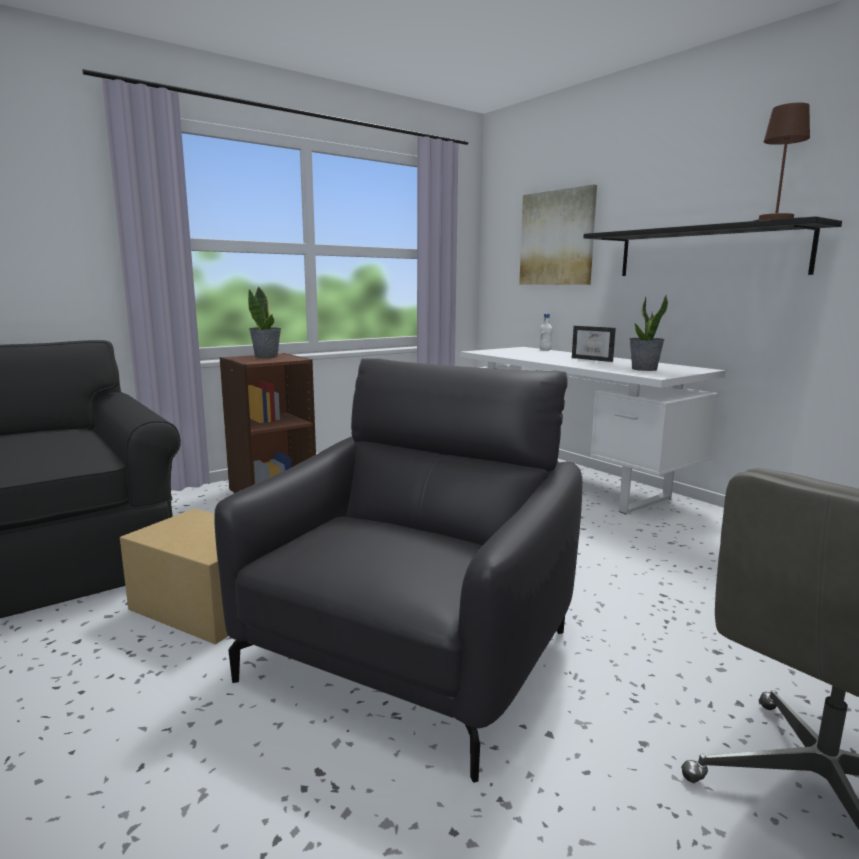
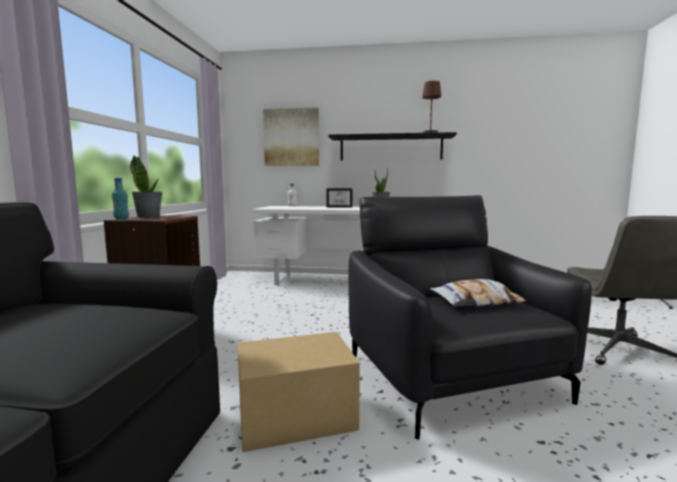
camera: 45 degrees left, 5 degrees down
(234, 357) = (121, 219): none -> turquoise bottle
(394, 546) = (476, 301): none -> pillow

